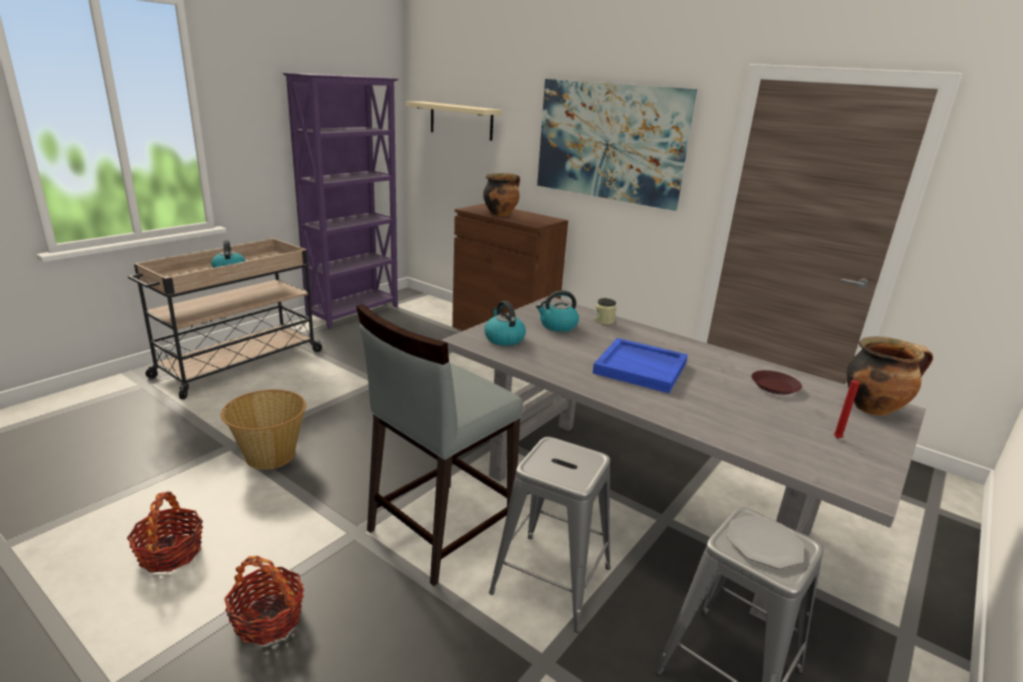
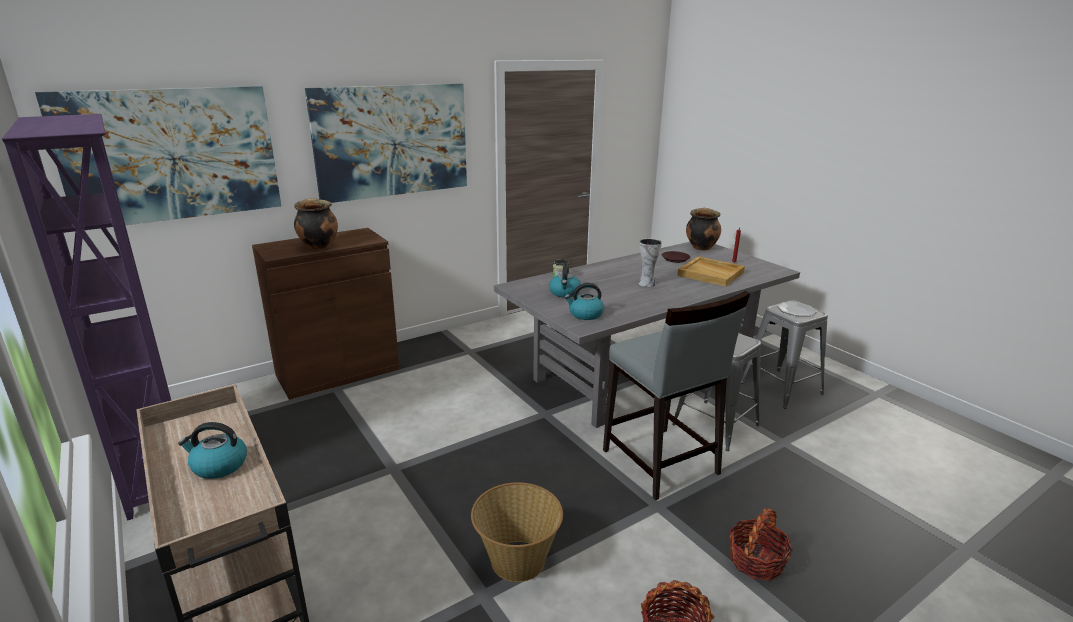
camera: 70 degrees left, 0 degrees up
(461, 121) = (172, 155): beige shelf -> picture
(641, 368) = (646, 283): blue tray -> vase
(745, 416) = (711, 274): none -> beige tray

